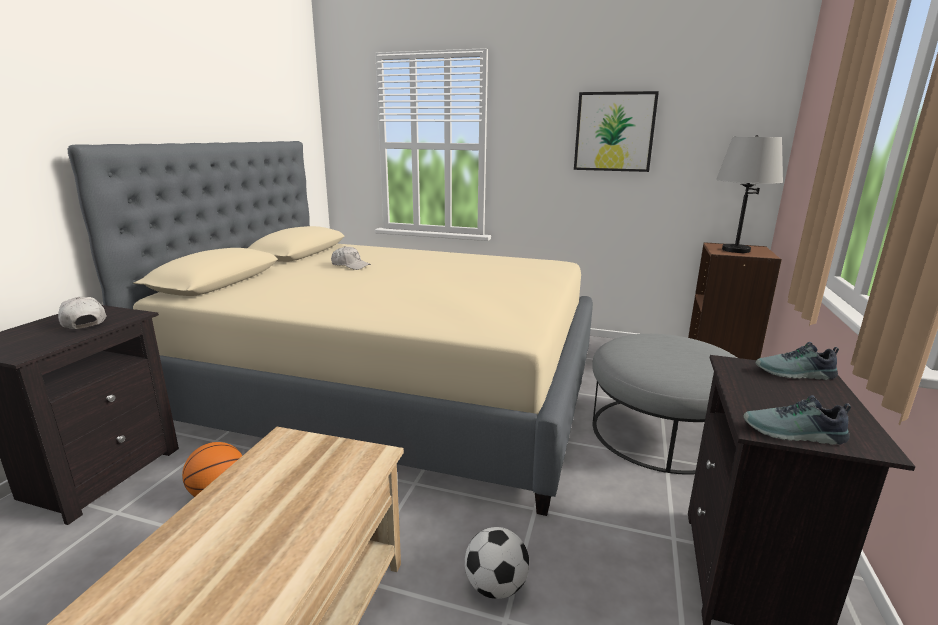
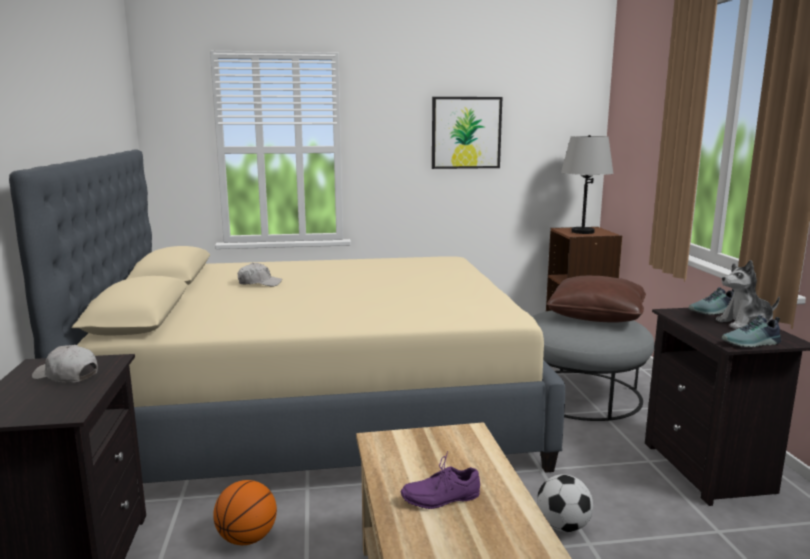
camera: 25 degrees left, 5 degrees down
(242, 525) = (439, 497): none -> purple shoe
(693, 349) = (596, 316): none -> brown pillow
(825, 401) = (745, 323): none -> plush toy

